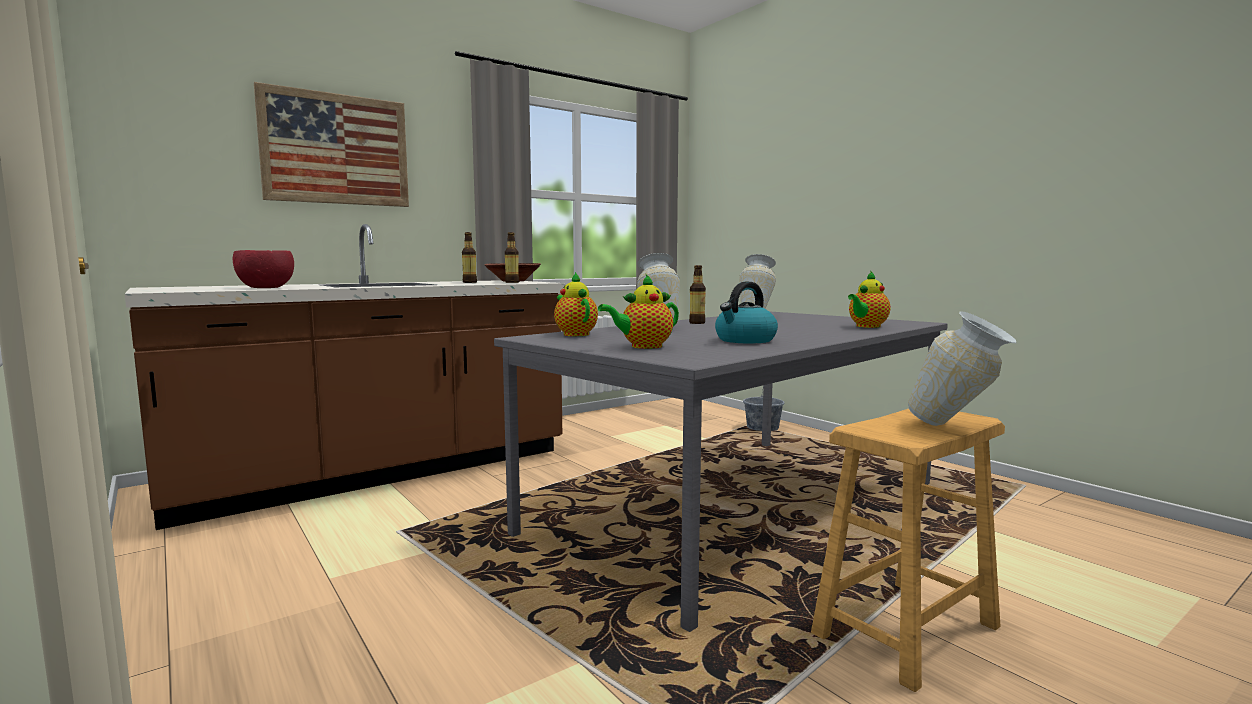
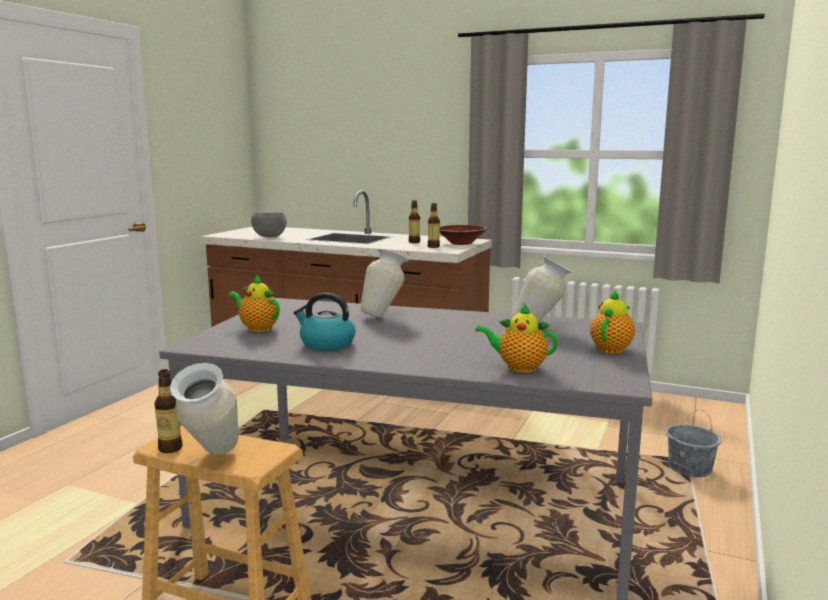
camera: 60 degrees right, 5 degrees up
(267, 288) = (270, 237): red bowl -> grey bowl
(336, 149) = (377, 129): picture -> none
(575, 334) = (313, 306): teapot -> teapot (612, 348)
(697, 323) = (448, 318): bottle -> bottle (170, 448)

